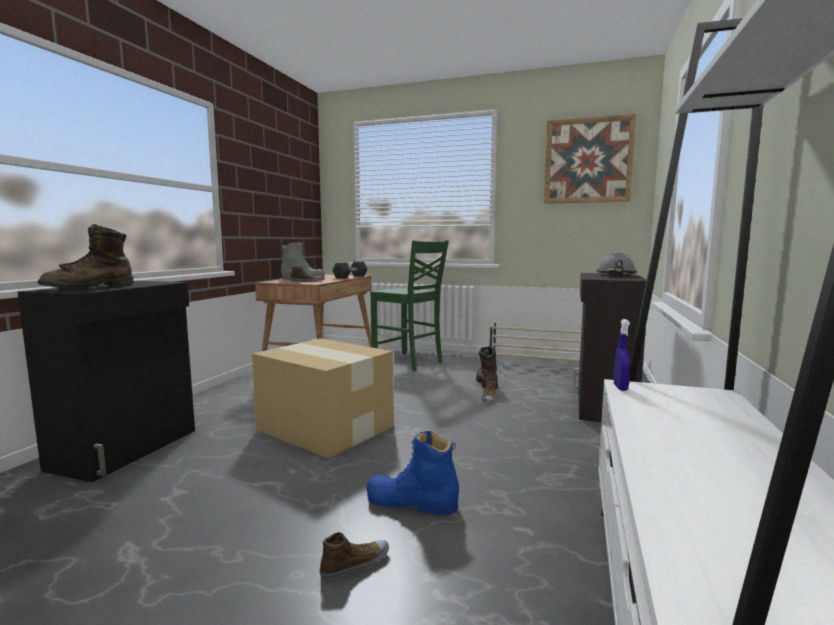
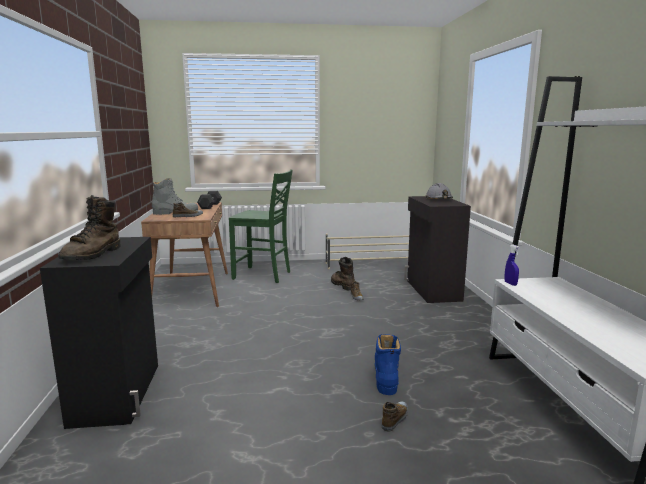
camera: 25 degrees left, 5 degrees up
(326, 428) = (267, 342): cardboard box -> none
(411, 502) = (386, 377): blue boot -> blue boot turned 105 degrees clockwise
(588, 160) = (390, 103): picture -> none

